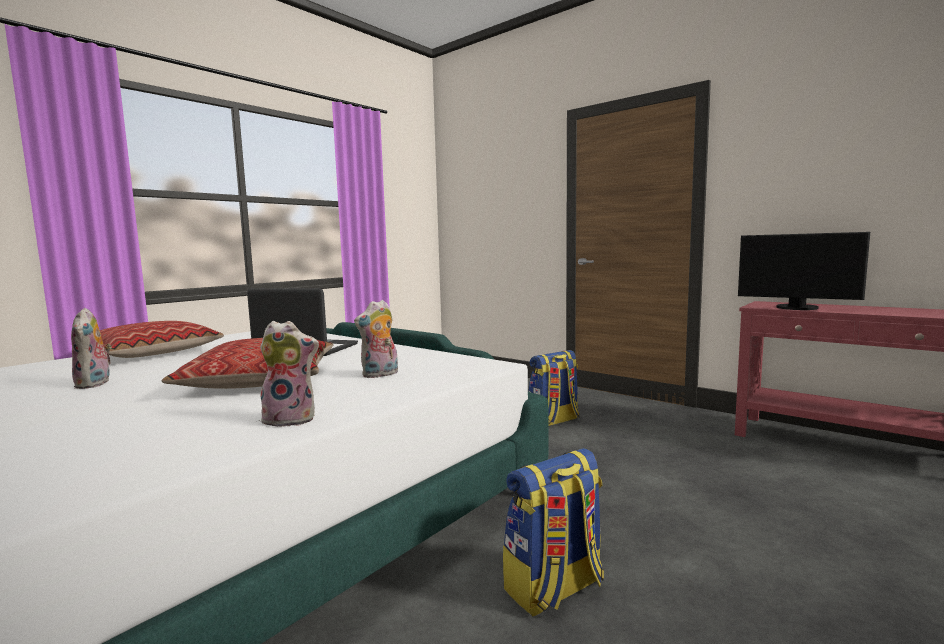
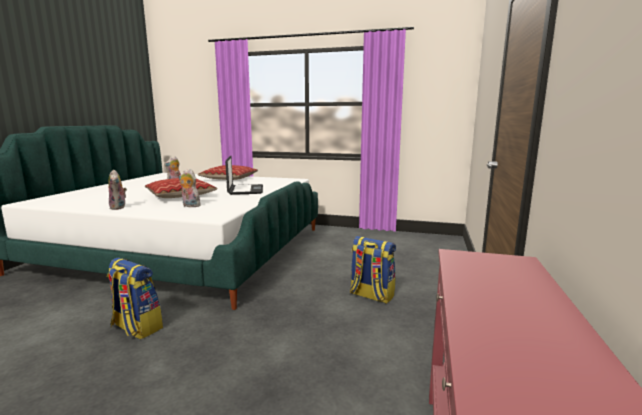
camera: 65 degrees right, 5 degrees up
(797, 308) = (466, 274): monitor -> none

